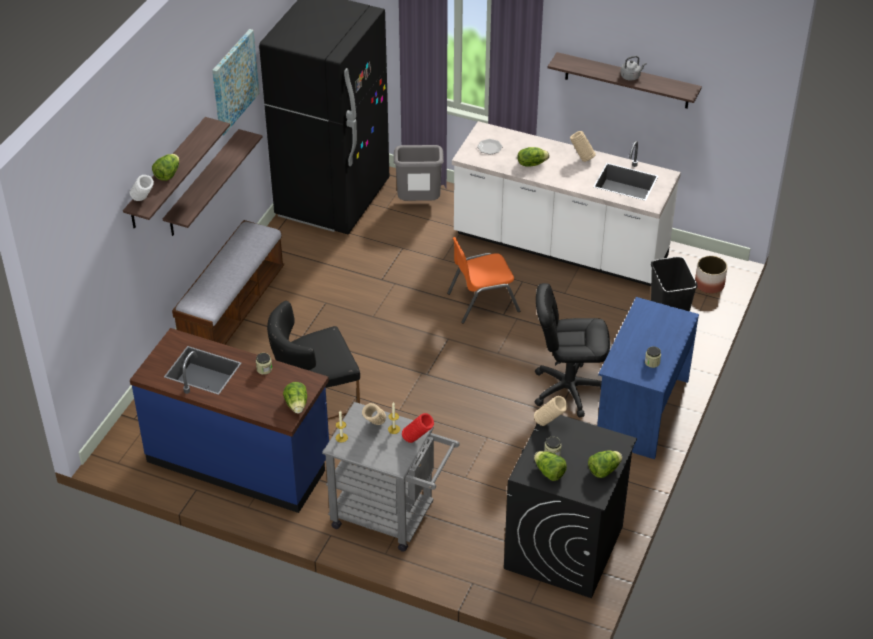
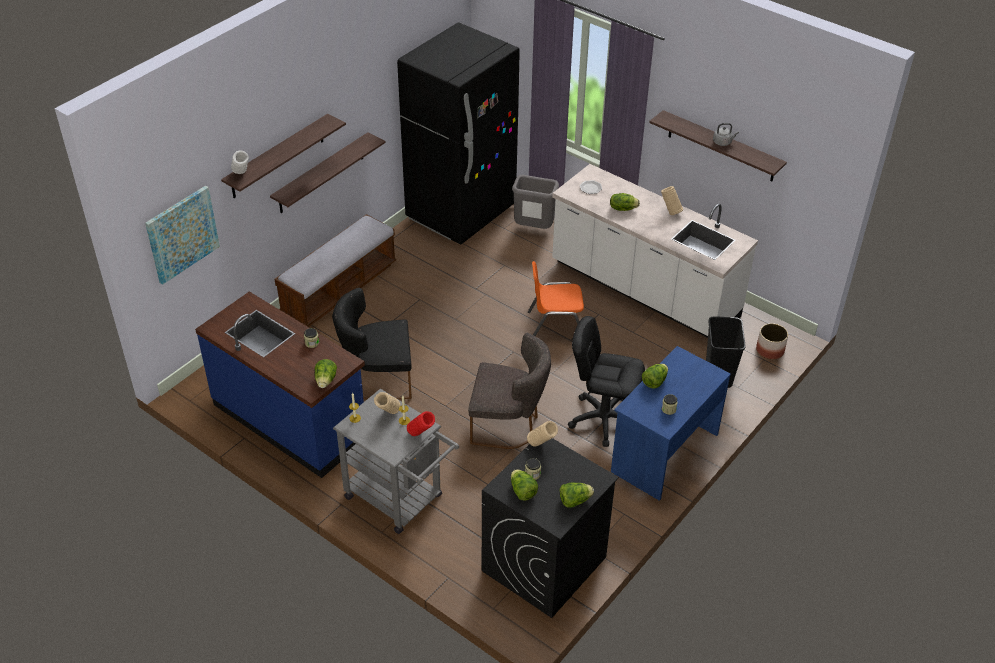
camera: 15 degrees right, 0 degrees up
(168, 174) = (273, 156): lettuce -> lettuce (654, 382)
(234, 81) = (365, 88): picture -> picture (182, 234)
(473, 416) = (508, 425): none -> grey chair

